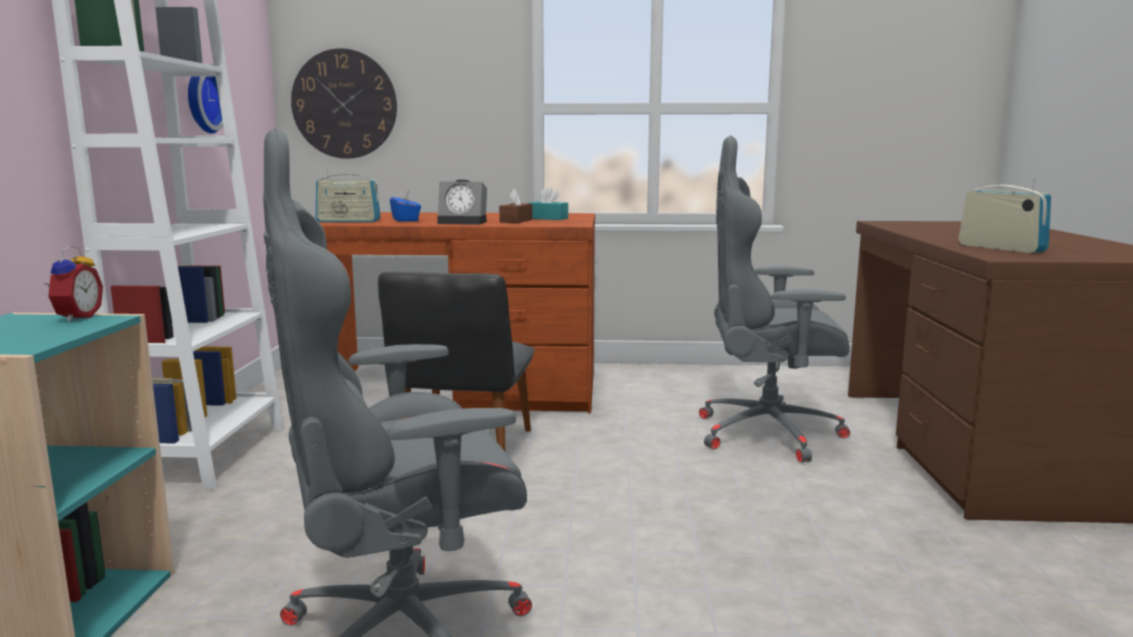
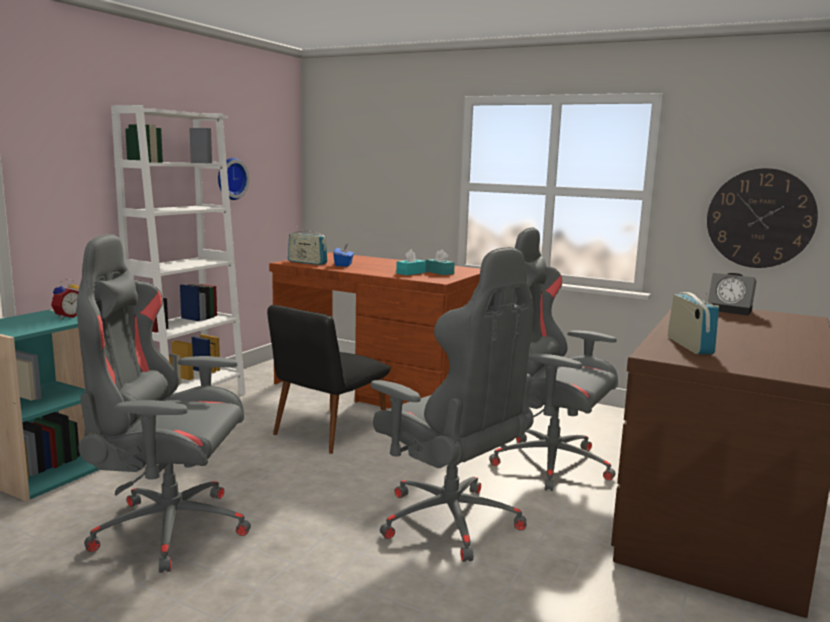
camera: 25 degrees right, 0 degrees up
(344, 104) = (341, 177): wall clock -> wall clock (760, 218)
(464, 222) = (374, 271): alarm clock -> alarm clock (731, 310)
(516, 221) = (411, 273): brown tissue box -> turquoise tissue box
(749, 521) = (448, 520): none -> grey office chair

